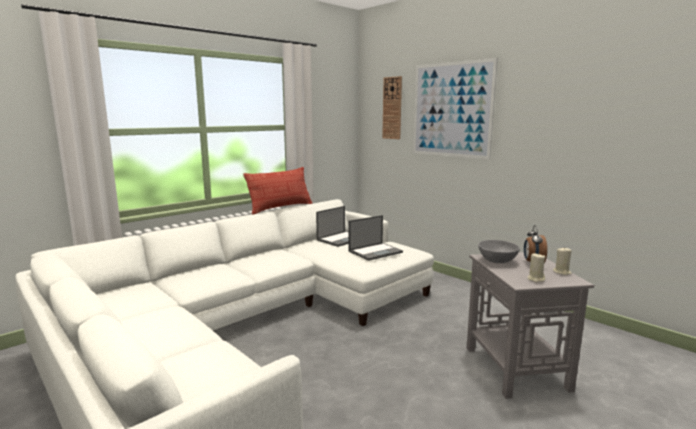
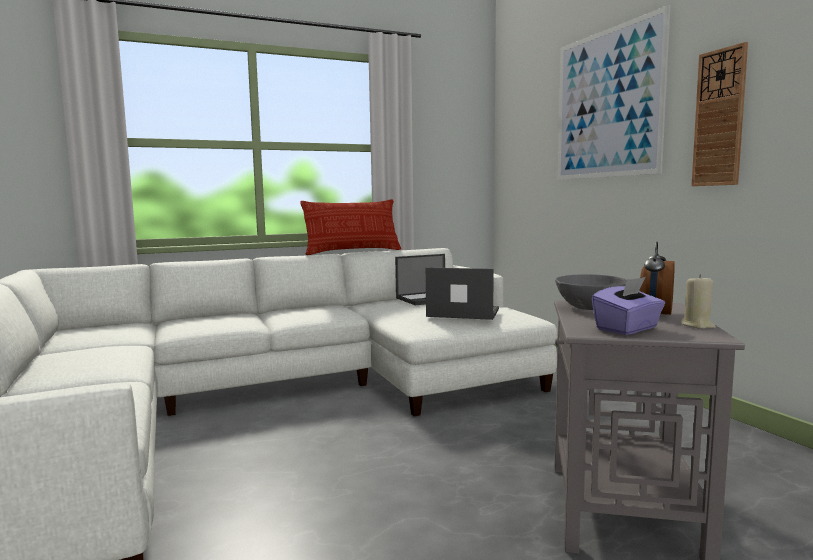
camera: 20 degrees right, 5 degrees down
(375, 252) = (462, 313): laptop -> laptop turned 150 degrees counterclockwise
(392, 108) = (532, 118): wall clock -> wall clock (719, 118)
(535, 279) = (627, 329): beige candle -> purple tissue box

